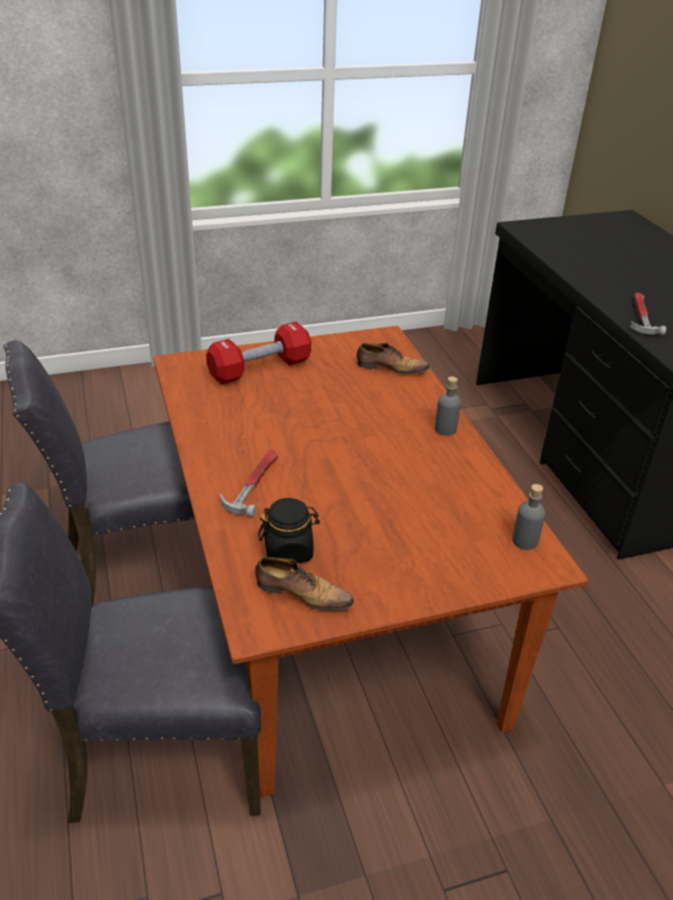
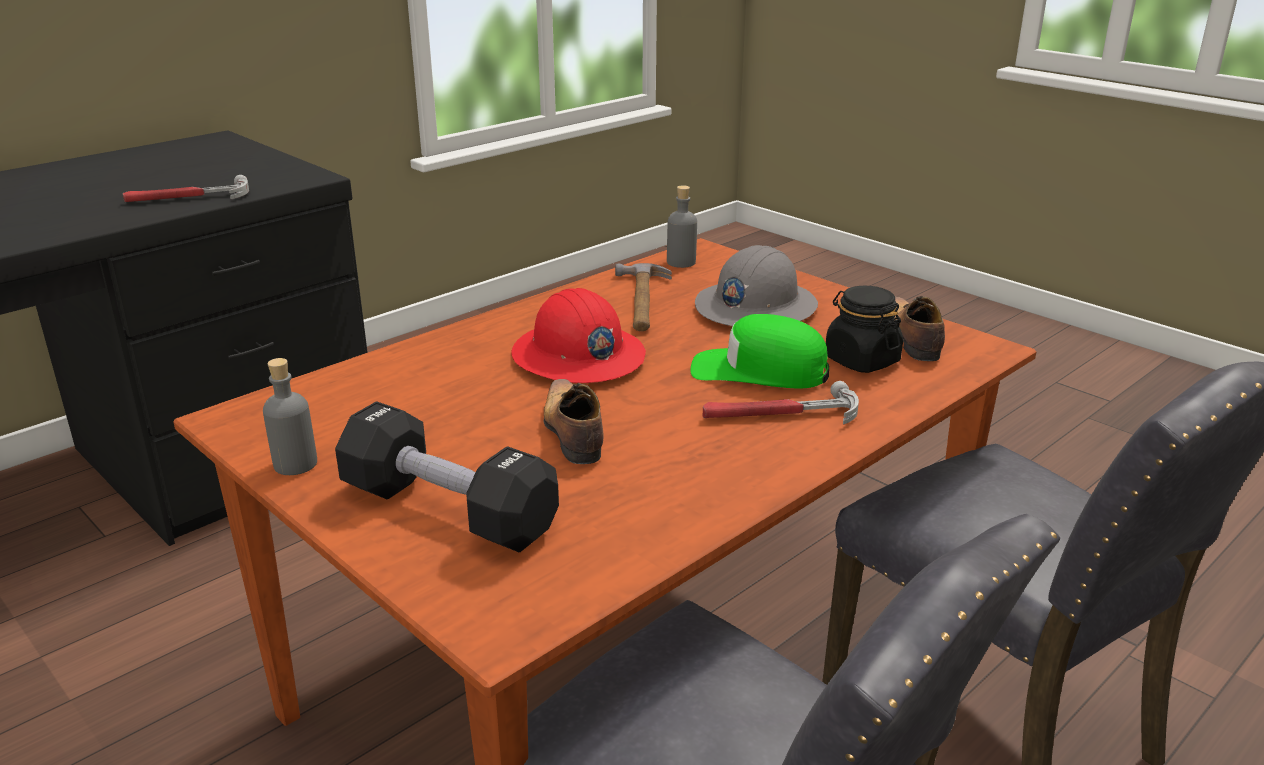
camera: 115 degrees left, 10 degrees down
(260, 369) = (448, 510): red dumbbell -> black dumbbell
(310, 499) = (759, 371): none -> green cap
(381, 440) = (577, 357): none -> red hard hat
(390, 368) = (357, 391): shoe -> shoe (572, 432)
(408, 540) = (755, 308): none -> grey hard hat
(445, 429) = (508, 325): grey bottle -> grey bottle (295, 464)
(452, 492) = (642, 301): none -> hammer

